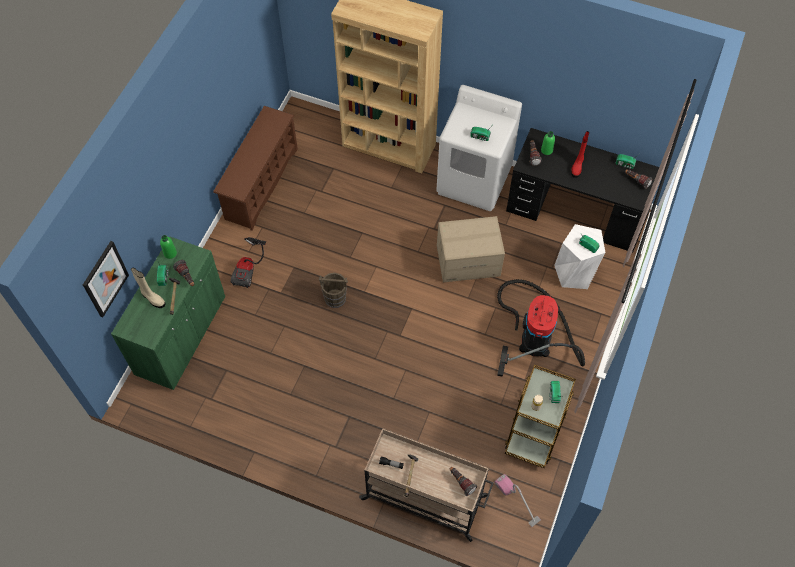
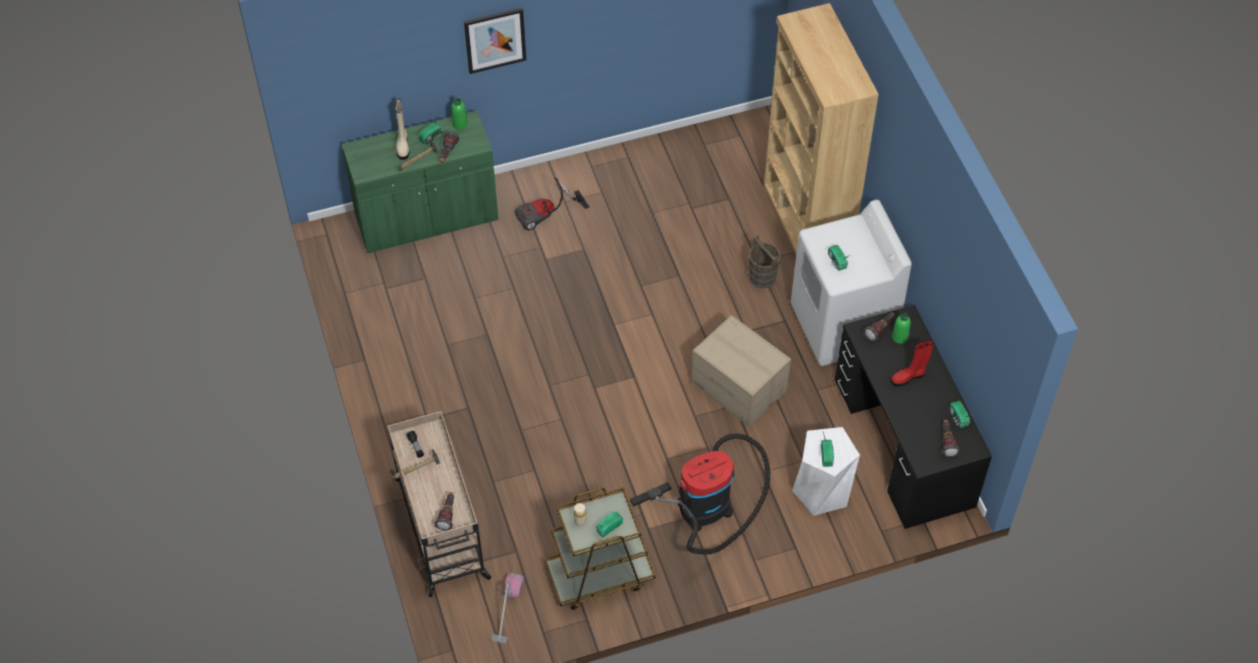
camera: 50 degrees right, 5 degrees down
(105, 279) = (364, 86): picture -> picture (495, 39)
(260, 183) = (649, 155): brown shoe rack -> none
(335, 298) = (582, 306): brown bucket -> brown bucket (762, 277)

